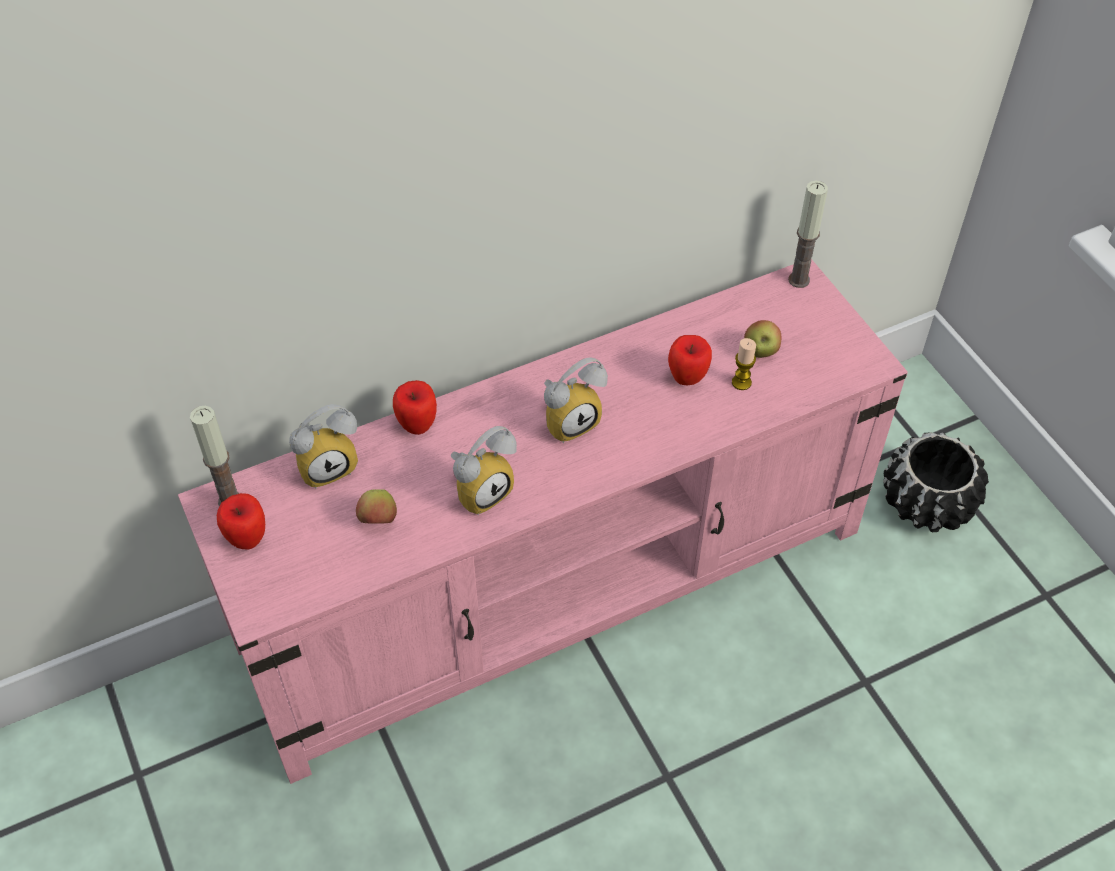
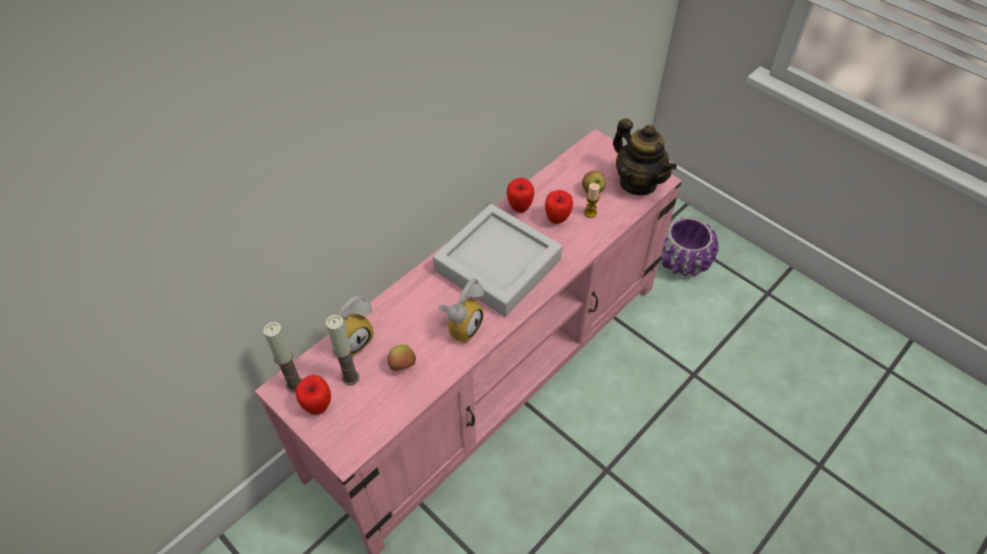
camera: 20 degrees left, 0 degrees up
(417, 425) = (401, 296): apple -> apple (519, 207)
(570, 420) = (497, 265): alarm clock -> grey tray
(799, 280) = (594, 143): candle -> candle (350, 377)
(836, 357) = (638, 182): none -> teapot
(927, 503) = (682, 260): black planter -> purple planter

